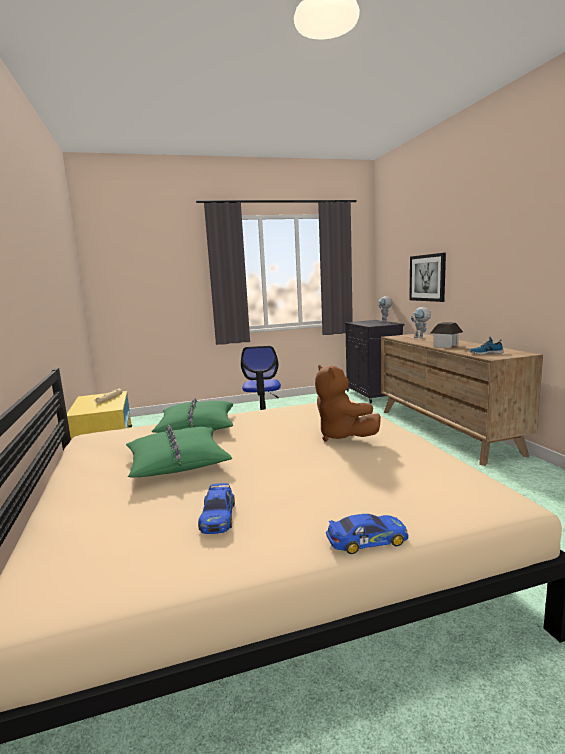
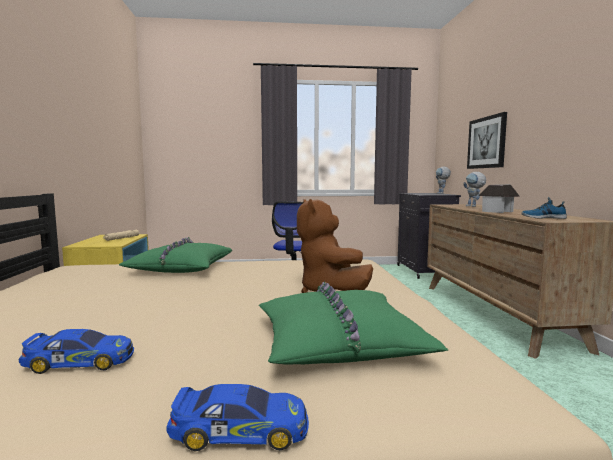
camera: 10 degrees right, 5 degrees down
(177, 462) = (117, 297): green pillow -> green pillow (338, 342)
(218, 516) = (80, 362): toy car -> toy car turned 105 degrees counterclockwise

